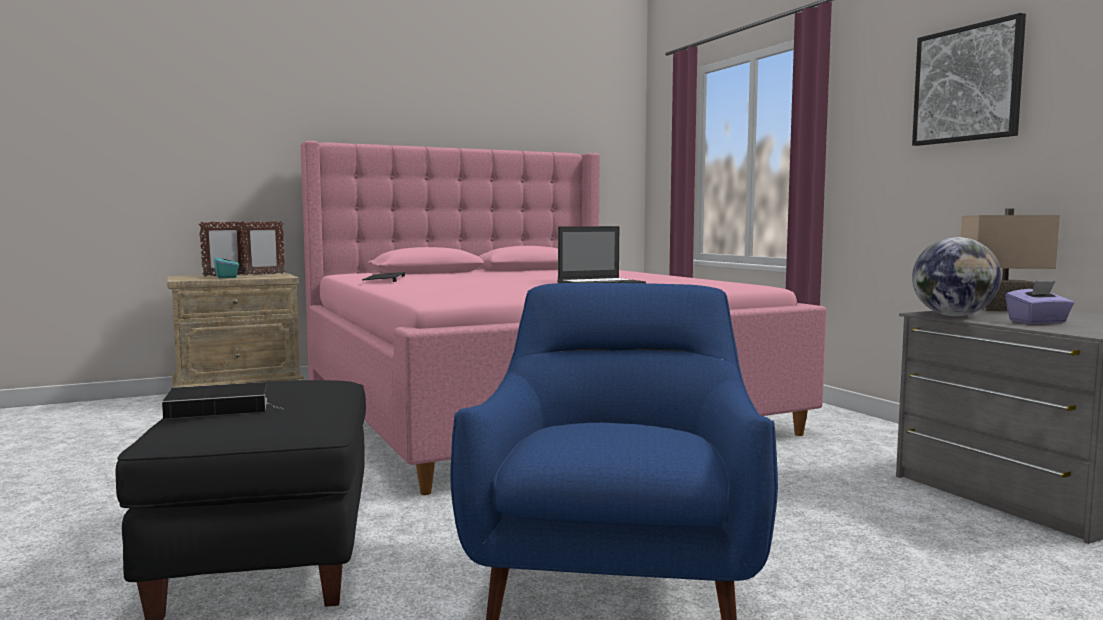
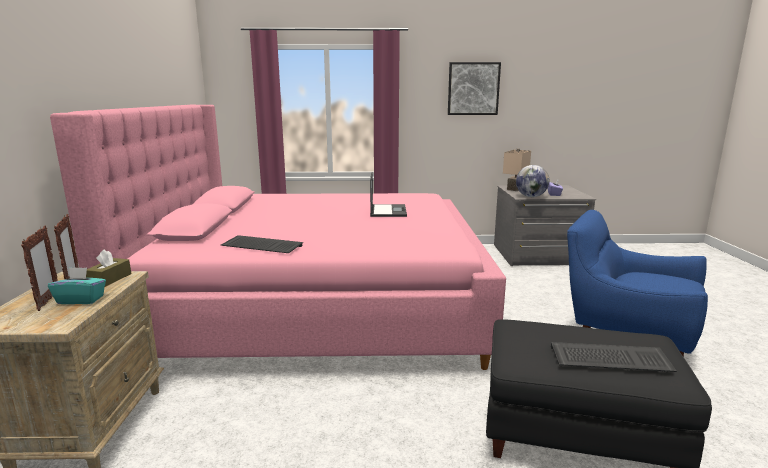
camera: 65 degrees left, 10 degrees up
(221, 407) = (609, 360): book -> keyboard
(272, 276) = (110, 279): none -> brown tissue box

